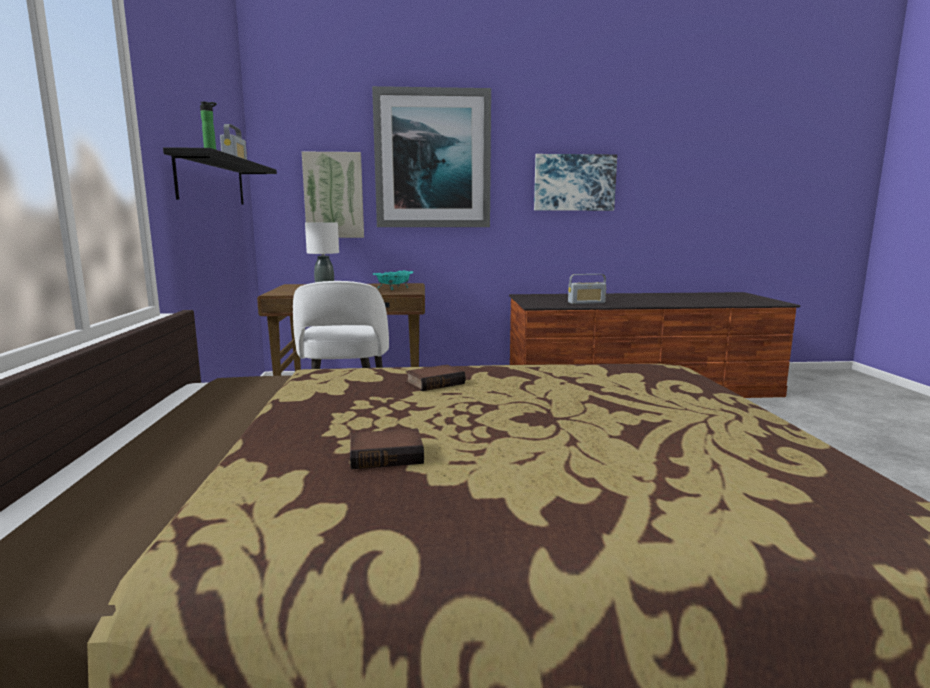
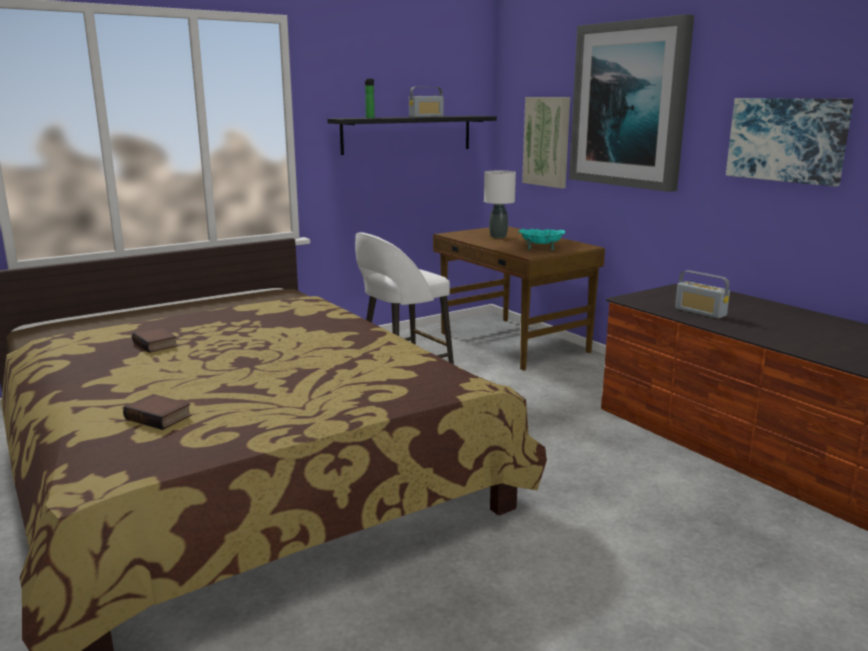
camera: 60 degrees right, 5 degrees up
(435, 382) = (306, 327): book -> book (160, 417)

